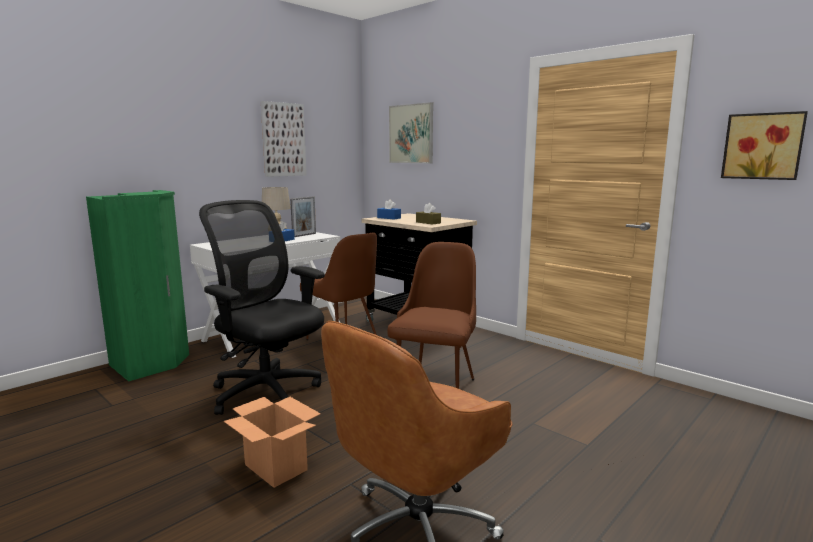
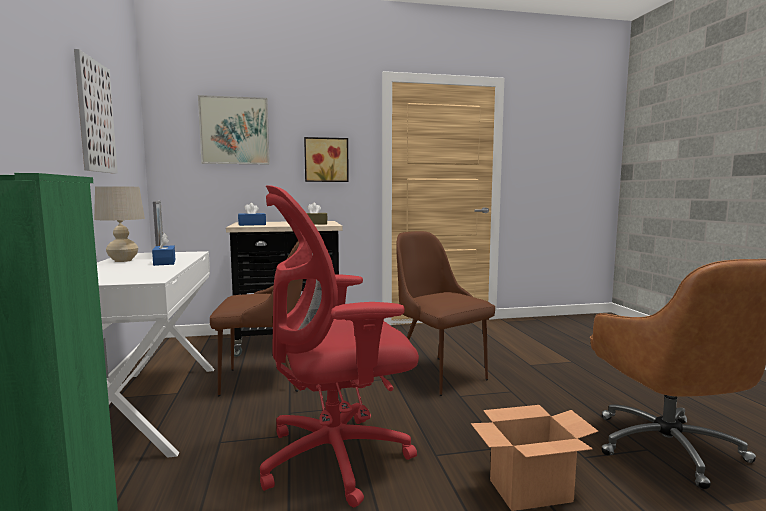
camera: 55 degrees left, 5 degrees down
(271, 394) = (343, 453): black office chair -> red office chair
(762, 146) = (545, 154): picture -> picture (326, 160)

